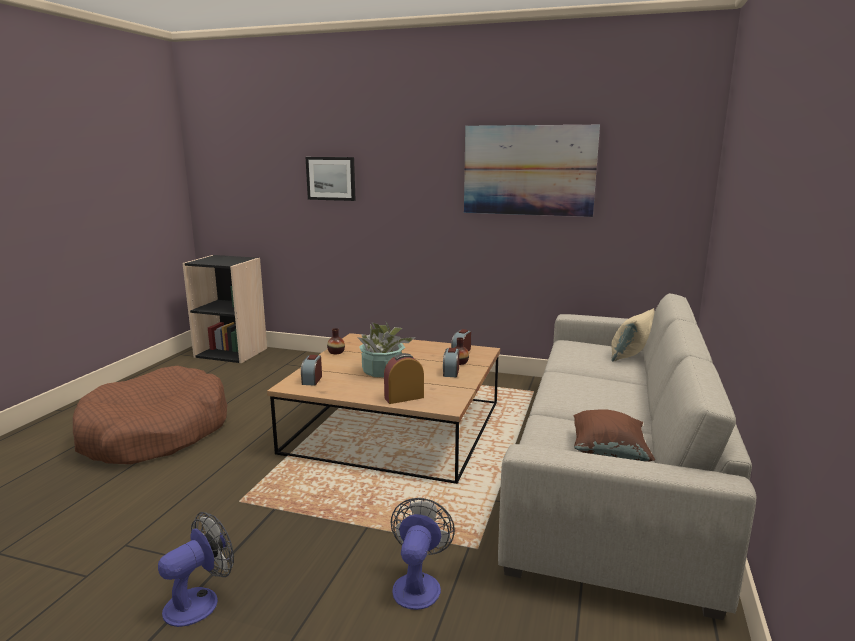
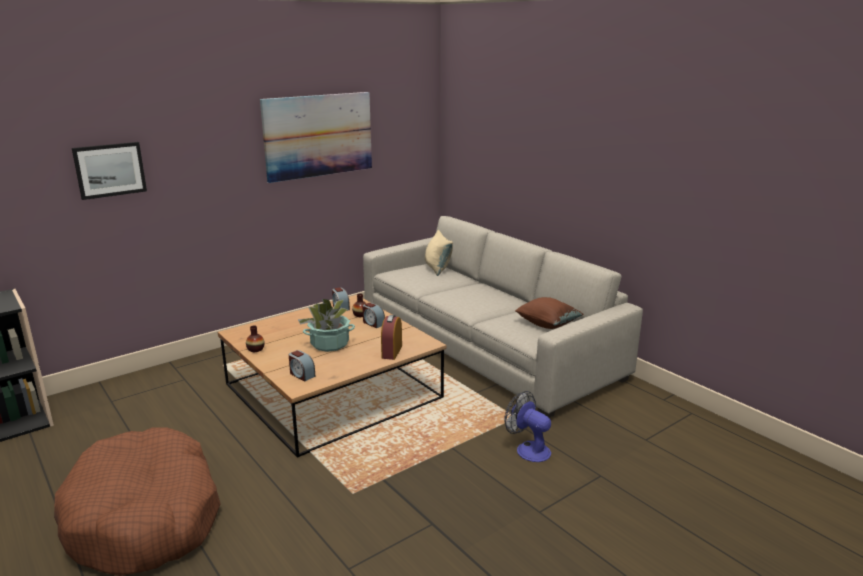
camera: 55 degrees left, 5 degrees up
(200, 601) = (464, 540): fan -> none

